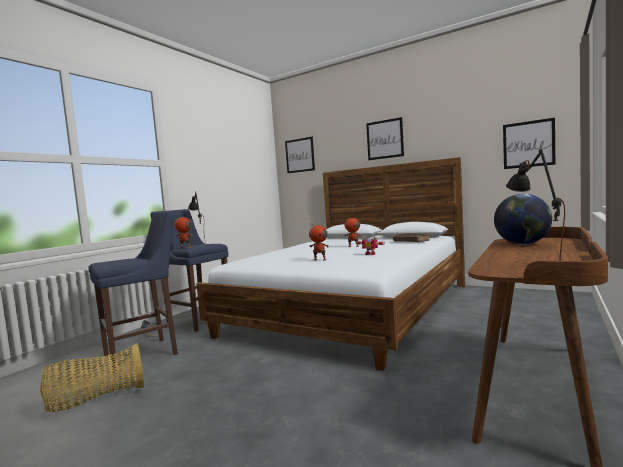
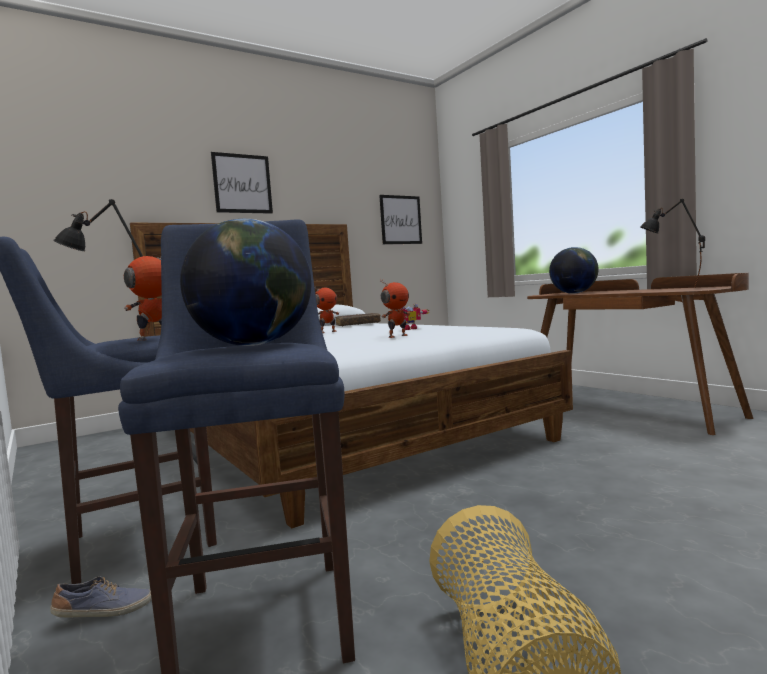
camera: 65 degrees left, 0 degrees up
(120, 261) = (254, 345): none -> globe
(300, 155) = (58, 181): picture -> none

